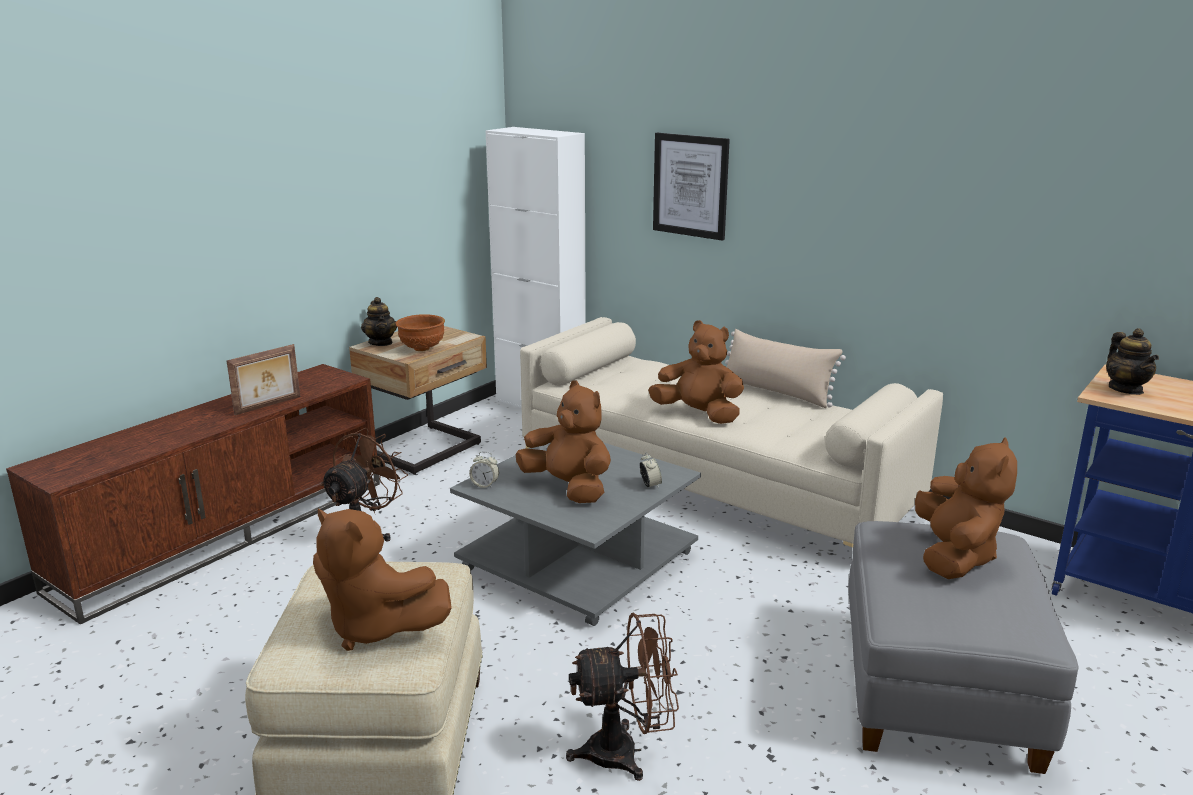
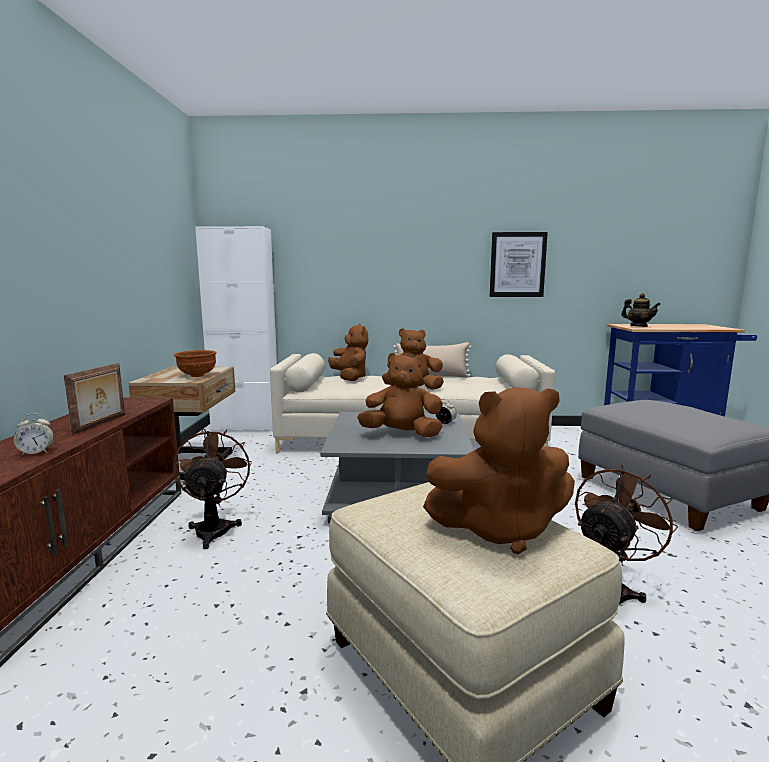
camera: 35 degrees left, 10 degrees down
(381, 343) = (154, 377): teapot -> none
(485, 485) = (344, 445): alarm clock -> alarm clock (36, 452)
(690, 185) = (354, 257): picture -> picture (517, 265)
(954, 556) = (660, 408): brown plush toy -> brown plush toy (350, 378)

